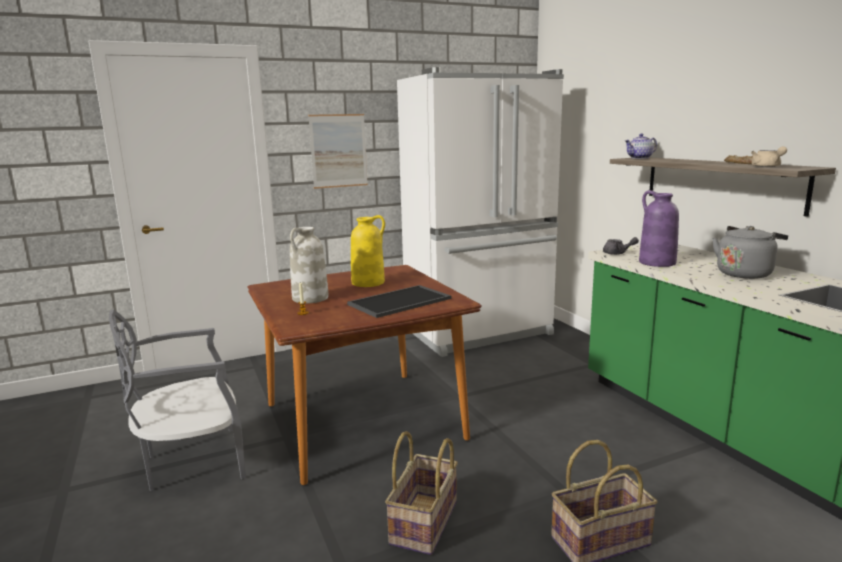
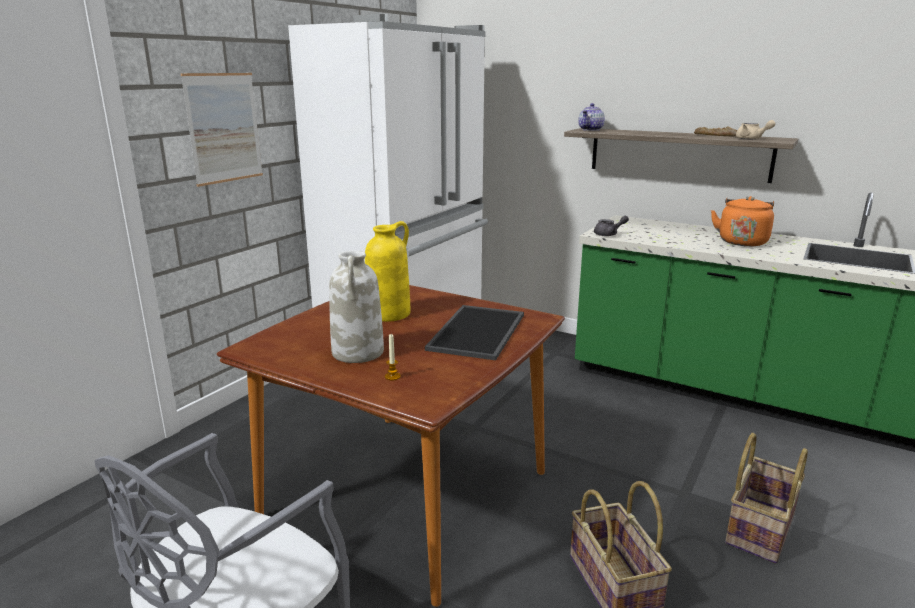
camera: 35 degrees left, 5 degrees up
(656, 262) = (660, 240): purple vase -> none
(745, 273) = (742, 241): grey kettle -> orange kettle

